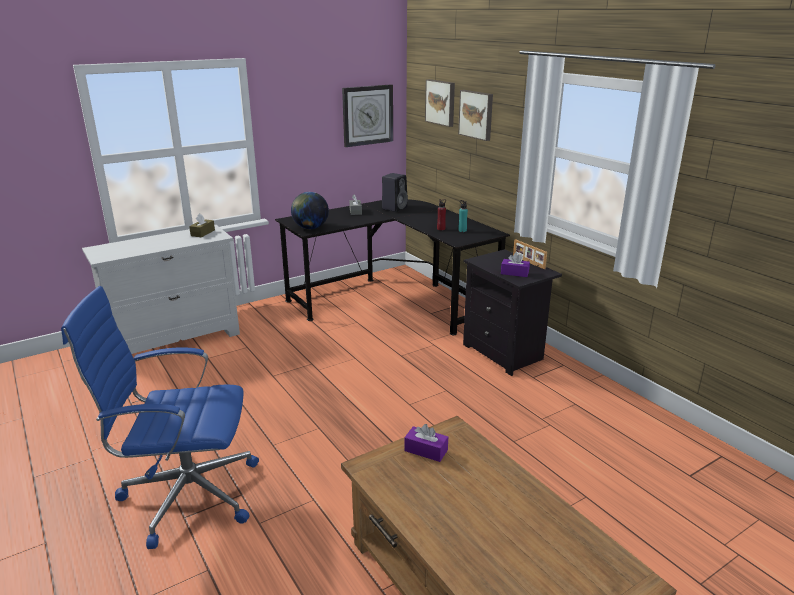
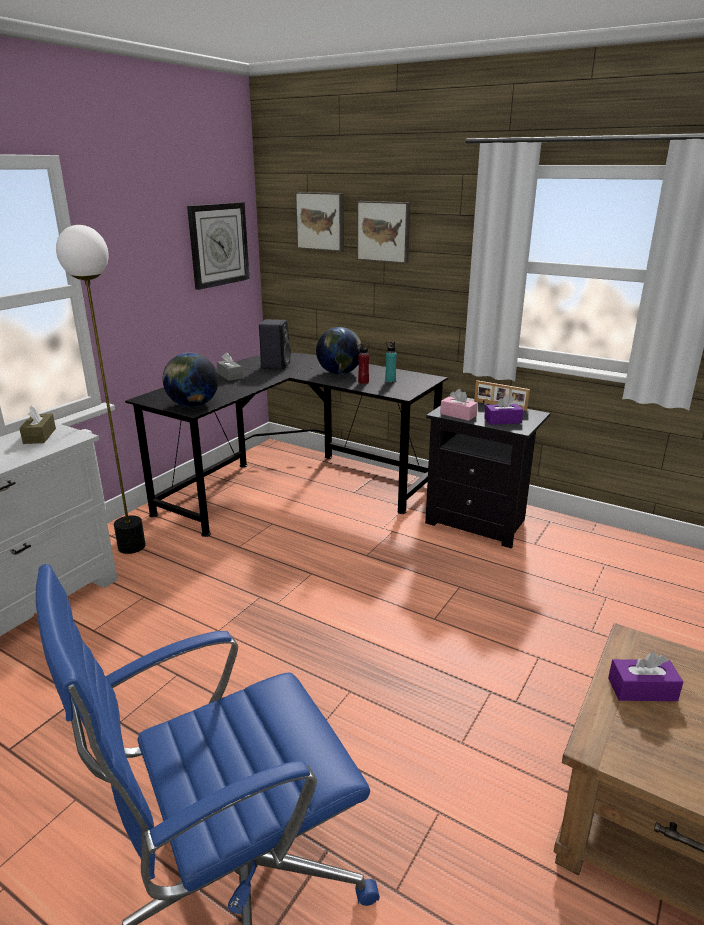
camera: 25 degrees left, 0 degrees up
(261, 317) = (131, 546): none -> floor lamp
(432, 220) = (339, 373): none -> globe
(486, 263) = (458, 415): none -> pink tissue box

